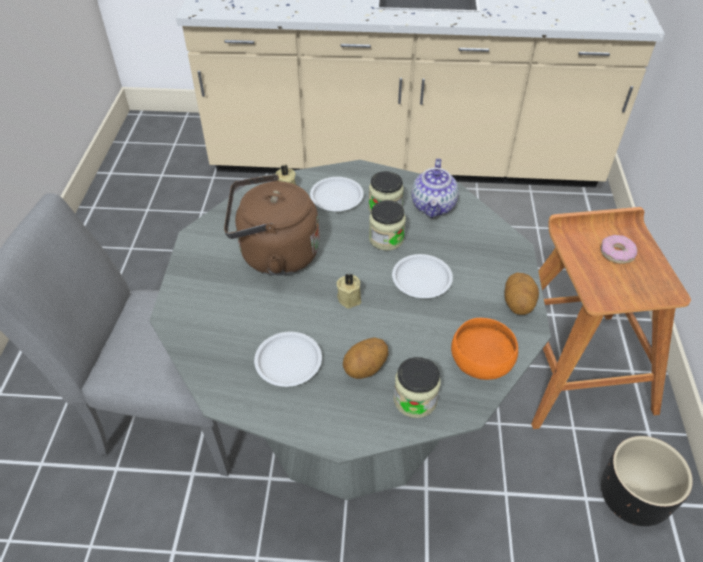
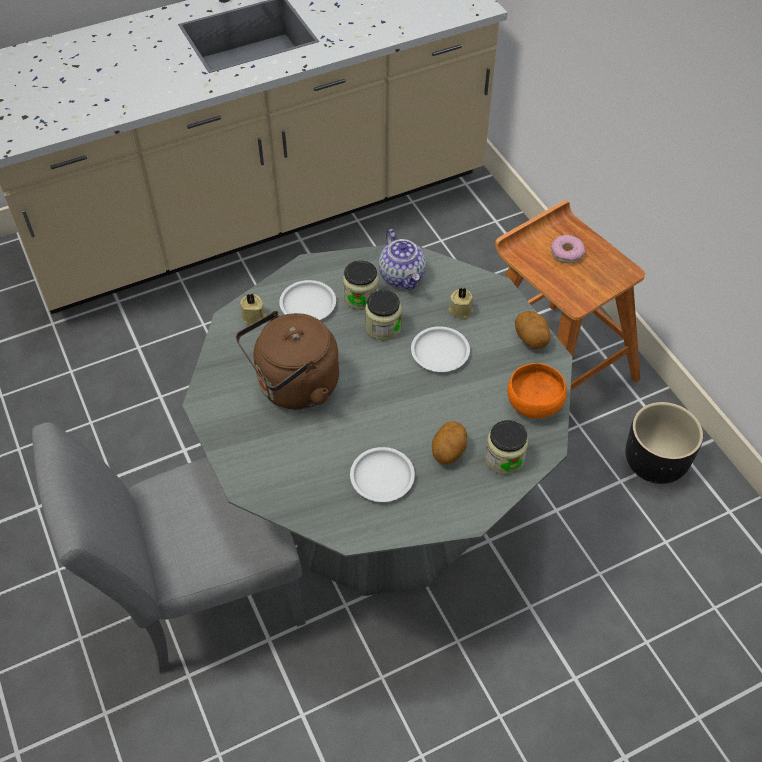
camera: 30 degrees left, 5 degrees up
(350, 297) = (391, 397): beige candle -> beige candle (460, 309)

